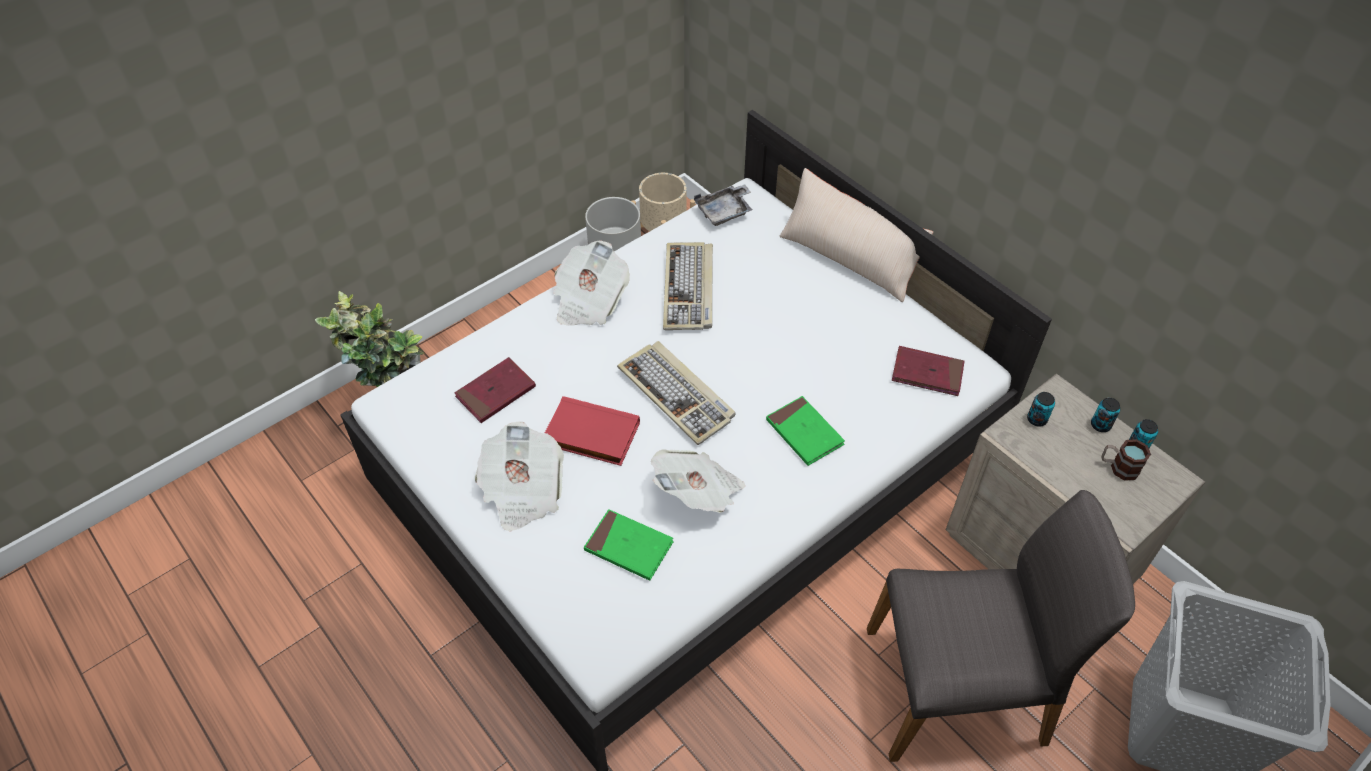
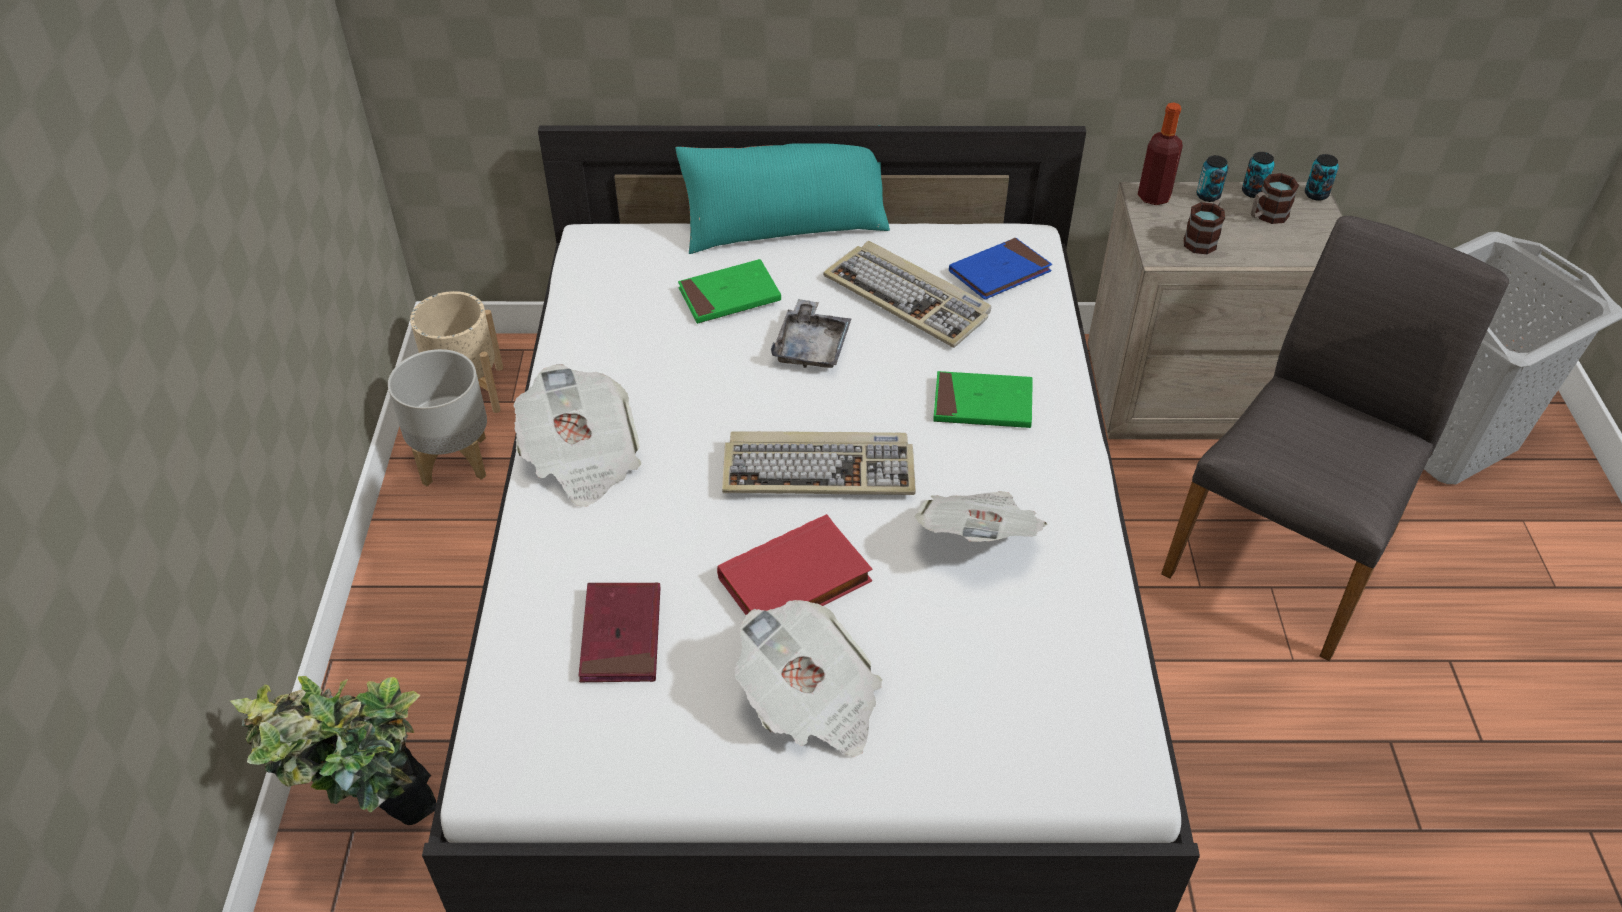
camera: 50 degrees left, 5 degrees down
(629, 547) = (998, 646): green book -> green book (729, 296)
(689, 289) = (678, 364): keyboard -> keyboard (909, 298)
(724, 211) = (599, 268): grey tray -> grey tray (811, 347)
(849, 258) = (785, 228): beige pillow -> turquoise pillow
(927, 373) = (999, 272): red book -> blue book
(1036, 419) = (1163, 226): can -> can (1316, 194)
(1048, 446) = (1202, 240): none -> mug
(1062, 398) = (1153, 197): none -> bottle

